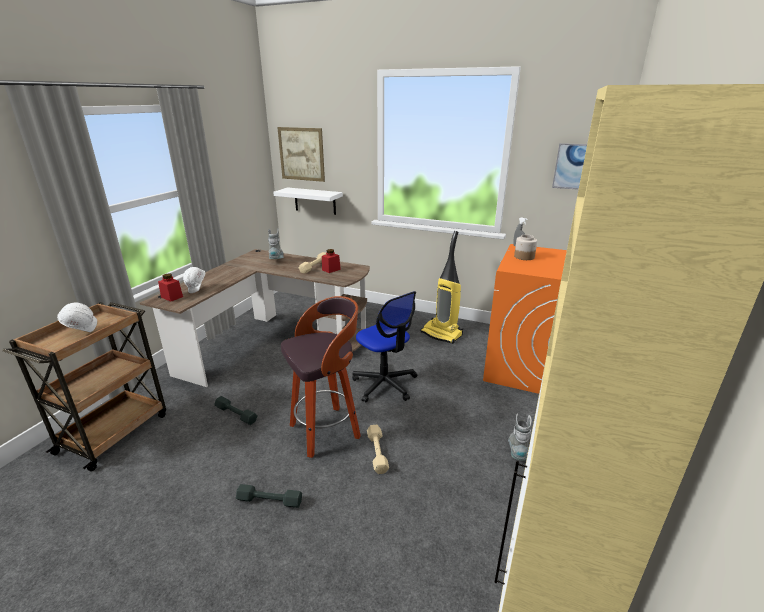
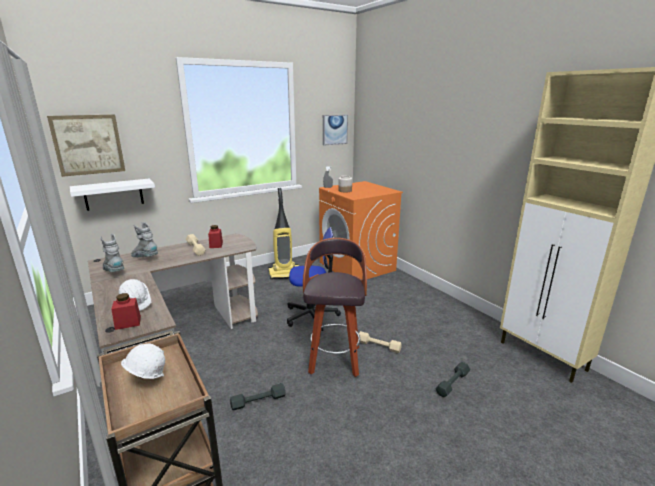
camera: 55 degrees left, 5 degrees down
(269, 500) = (385, 411): grey dumbbell -> grey dumbbell (452, 383)
(517, 451) = (420, 301): grey boot -> grey boot (114, 272)

